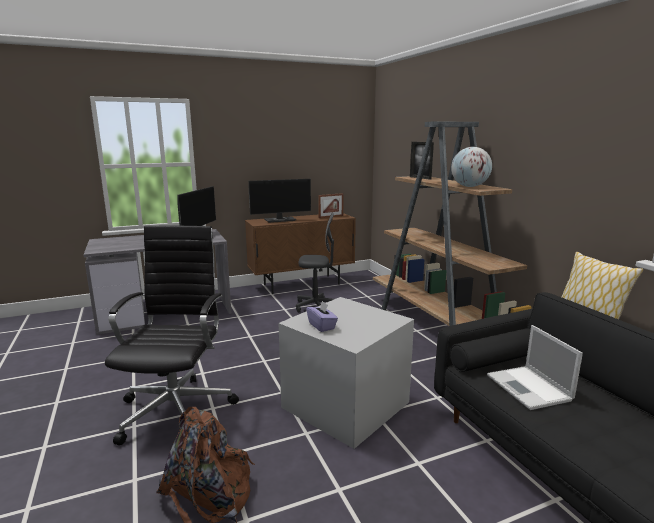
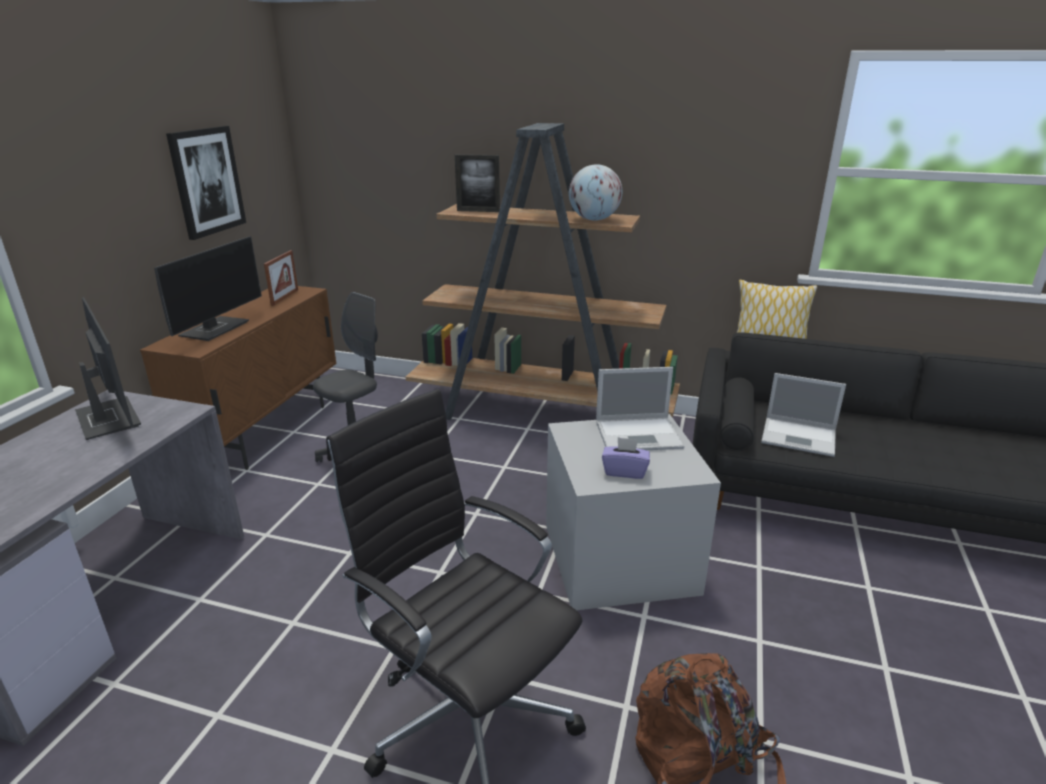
camera: 50 degrees left, 10 degrees up
(307, 151) = (207, 181): none -> picture
(371, 318) = (640, 434): none -> laptop

